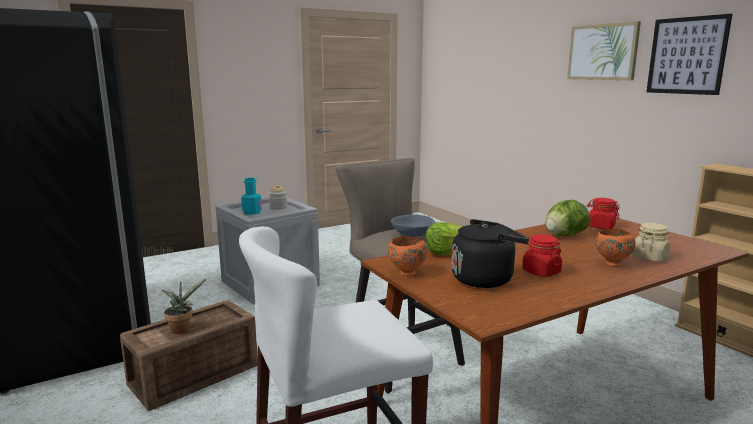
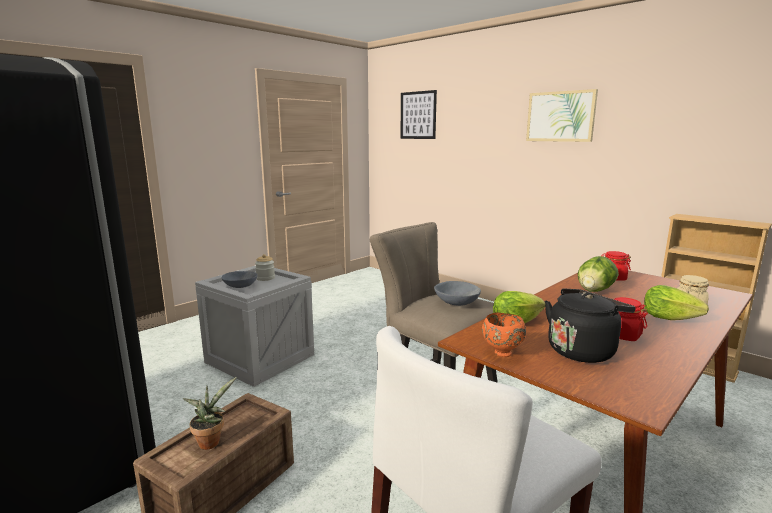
camera: 15 degrees left, 0 degrees up
(252, 212) = (240, 286): turquoise bottle -> grey bowl
(611, 264) = (668, 318): orange bowl -> lettuce
(686, 56) = (643, 120): picture -> picture (418, 115)

